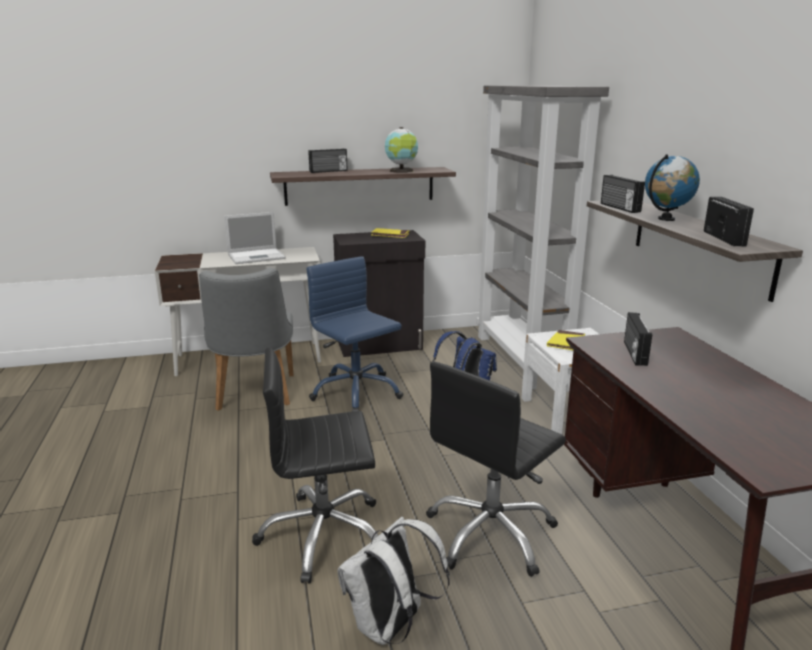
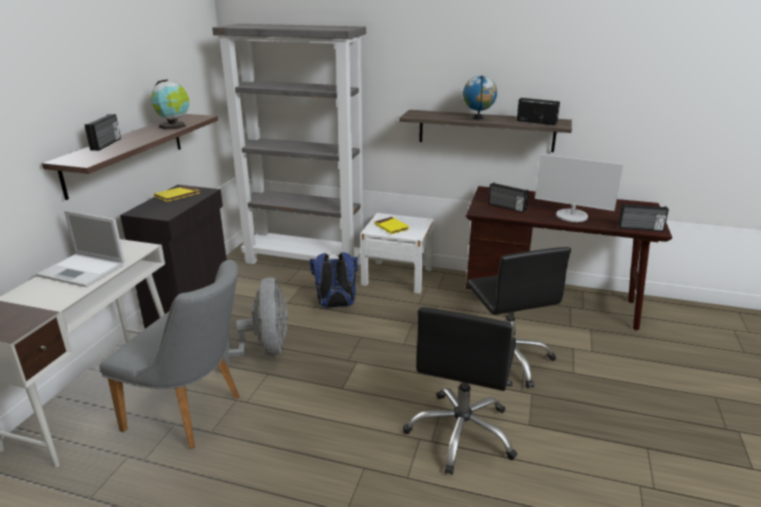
camera: 60 degrees left, 5 degrees up
(257, 256) = (83, 270): laptop -> laptop turned 105 degrees clockwise
(356, 392) = (264, 351): blue office chair -> grey fan
(390, 627) = (574, 431): white backpack -> none
(619, 208) = (433, 117): radio -> radio (640, 228)
(688, 397) = (572, 216): none -> monitor

